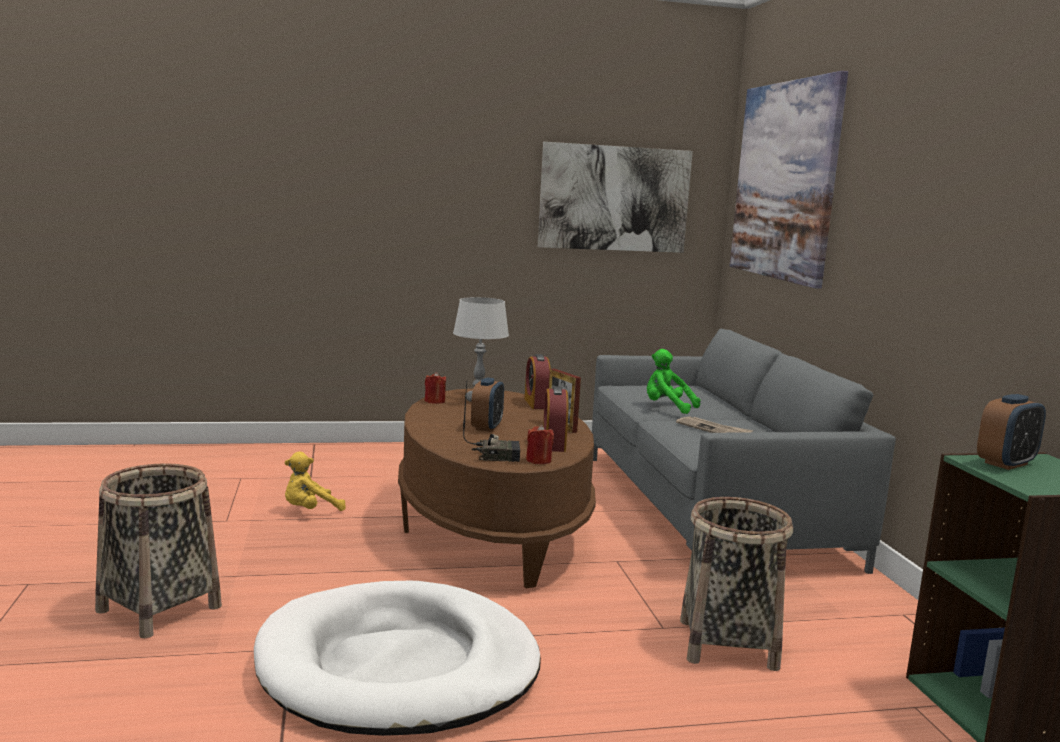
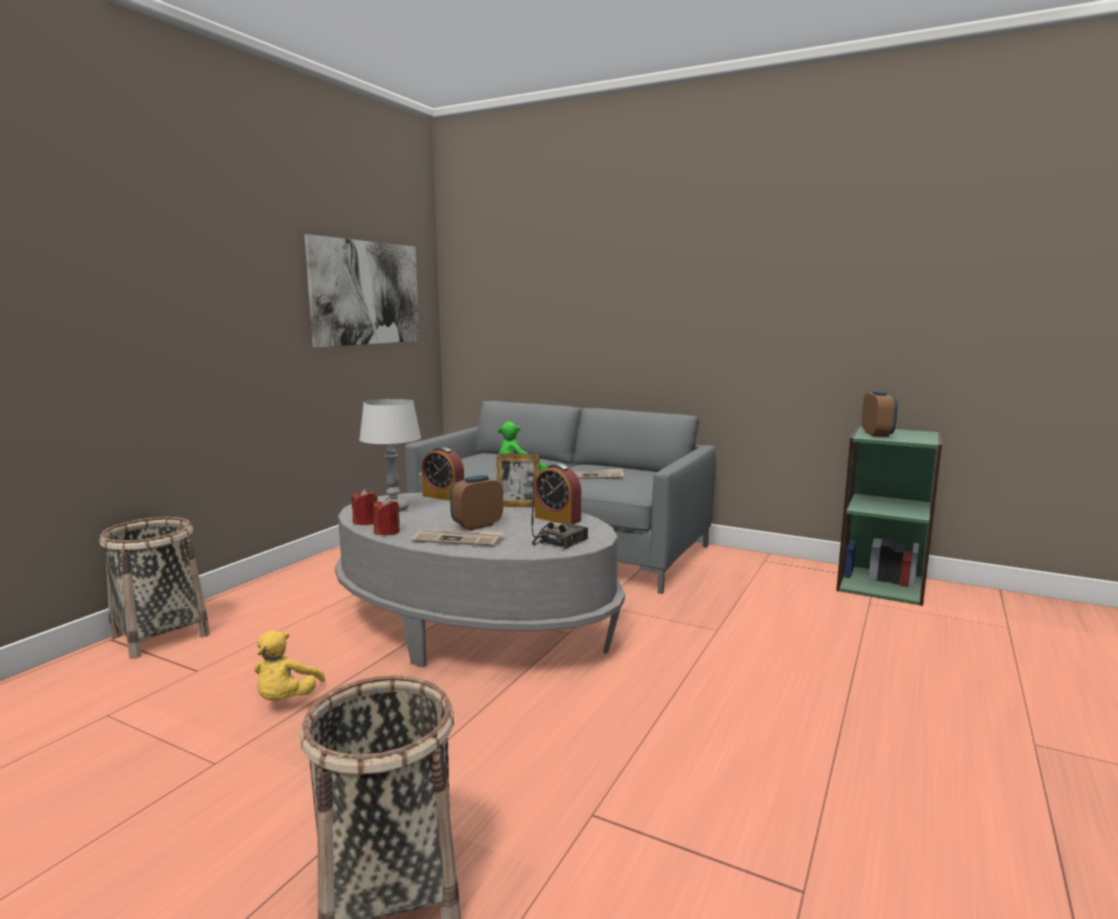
camera: 50 degrees left, 0 degrees up
(398, 667) = (683, 762): white dog bed -> none
(444, 430) = (459, 540): none -> newspaper
(487, 427) = (477, 525): alarm clock -> alarm clock turned 90 degrees counterclockwise
(492, 527) = (474, 626): brown coffee table -> grey coffee table
(538, 460) = (591, 533): red candle -> red candle (387, 532)
(727, 644) = (758, 619): basket -> basket (160, 635)
(785, 181) = (527, 270): picture -> none

